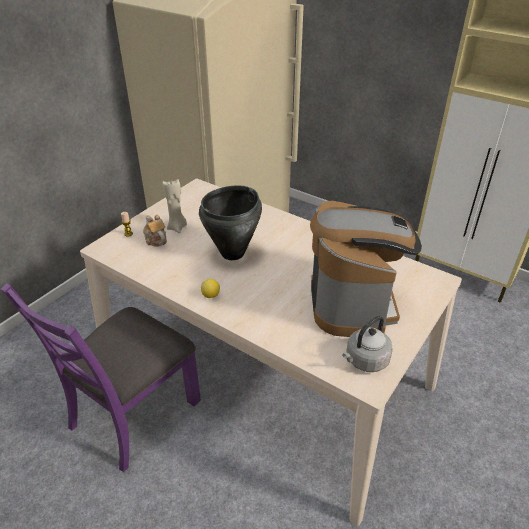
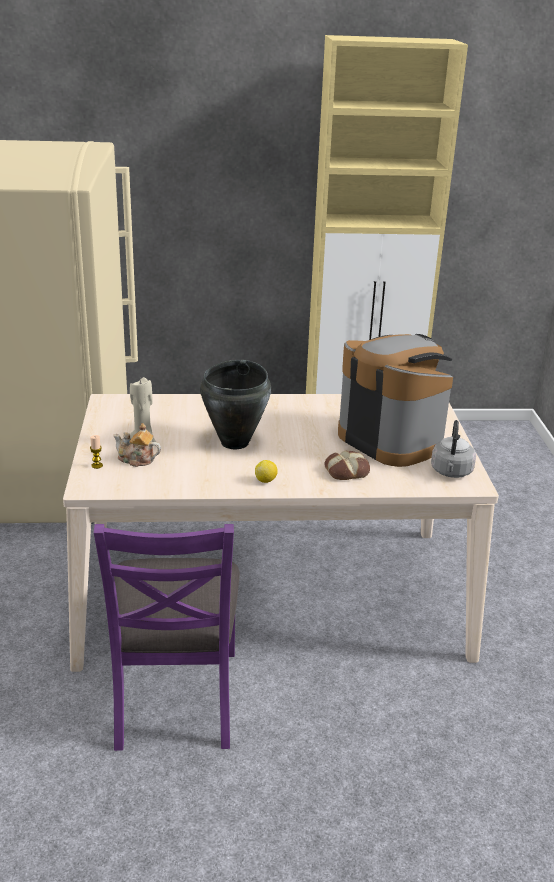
camera: 40 degrees left, 10 degrees down
(279, 315) = (346, 470): none -> bread

